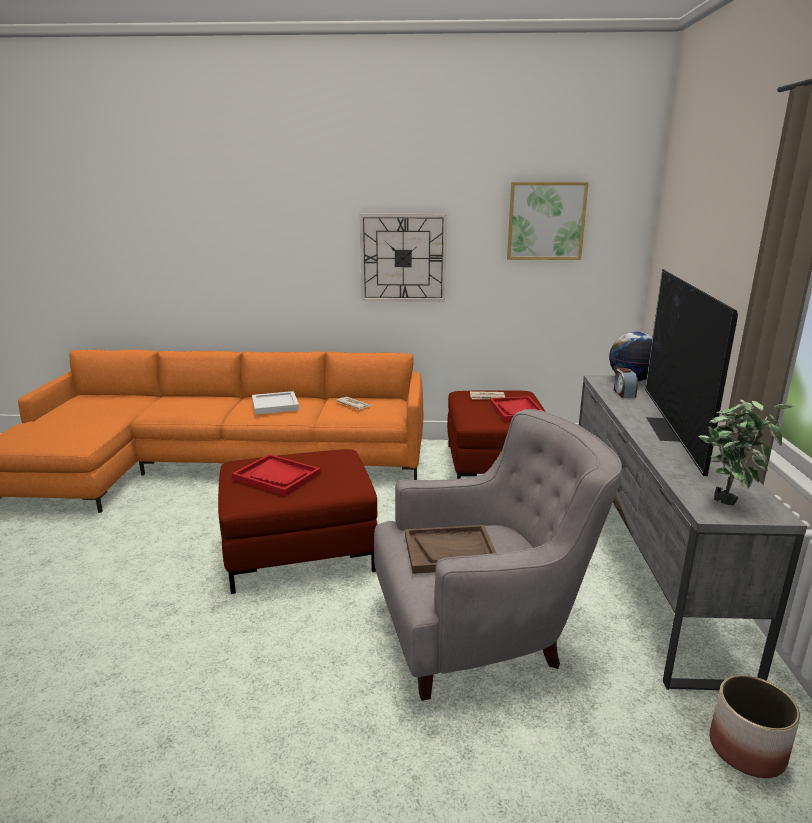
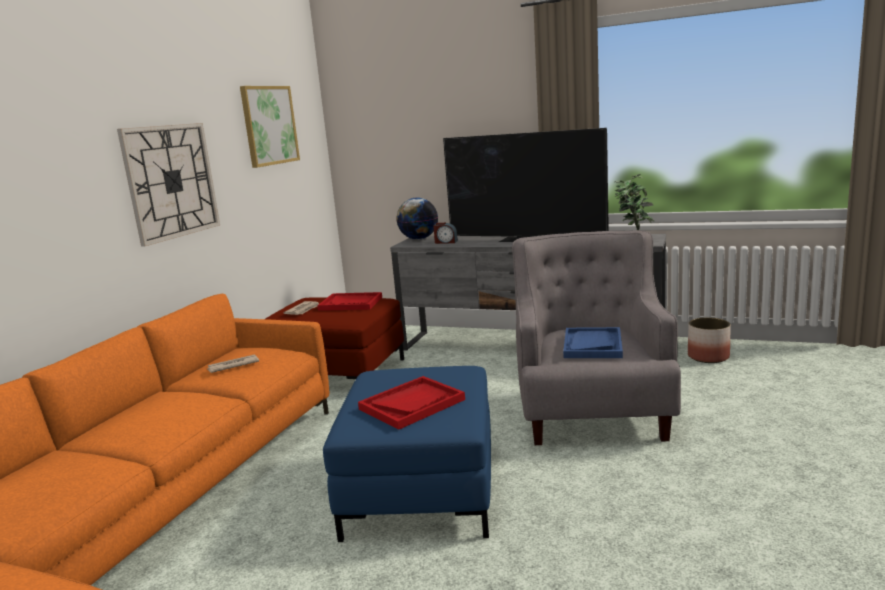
camera: 70 degrees left, 5 degrees down
(276, 405) = (164, 410): white tray -> none
(300, 549) = (420, 489): red ottoman -> blue ottoman
(450, 551) = (592, 345): brown tray -> blue tray

